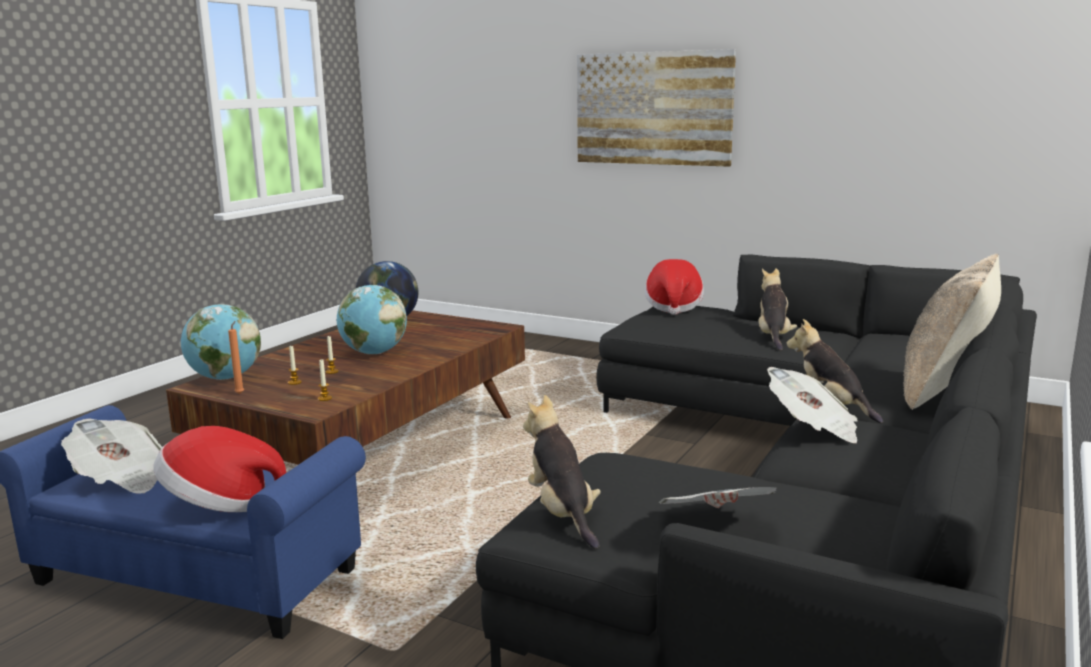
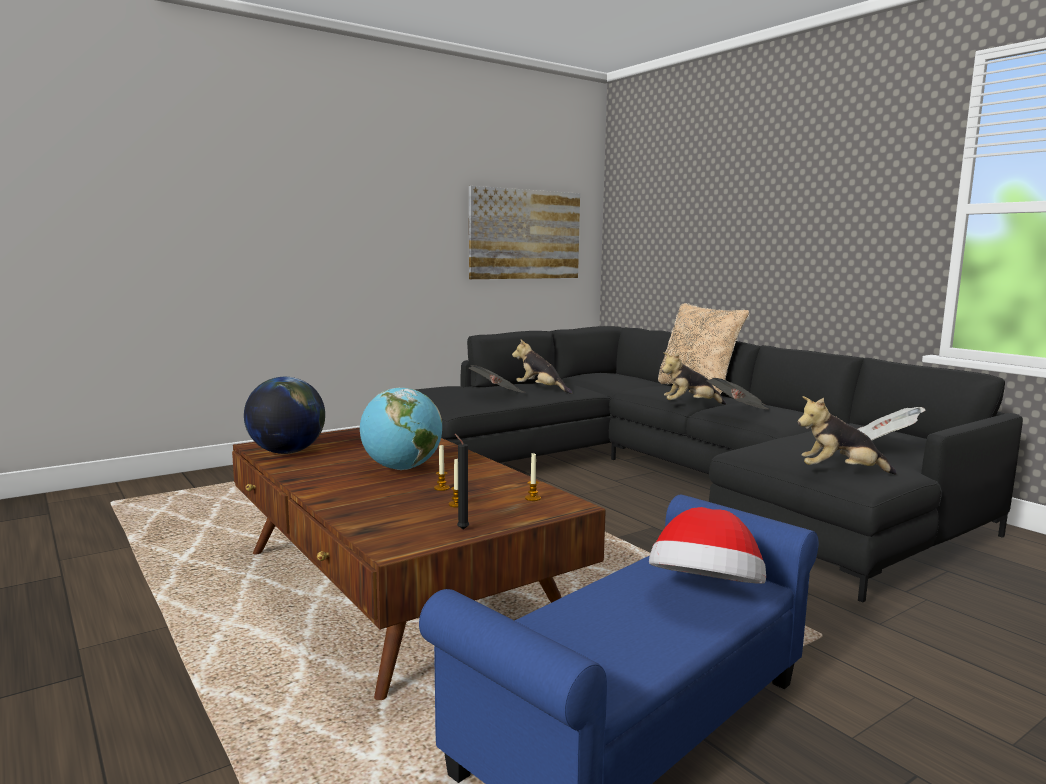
camera: 65 degrees left, 5 degrees down
(123, 479) = (589, 646): newspaper -> newspaper (497, 394)
(225, 378) = (384, 532): globe -> none
(240, 393) = (461, 529): orange candle -> black candle
(653, 108) = (323, 217): picture -> picture (525, 234)
(673, 307) = (429, 390): hat -> none

